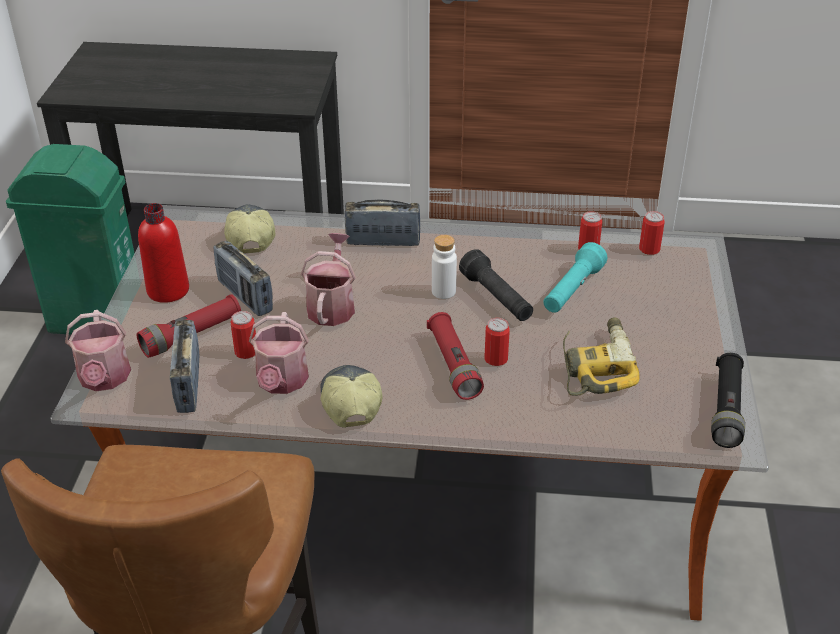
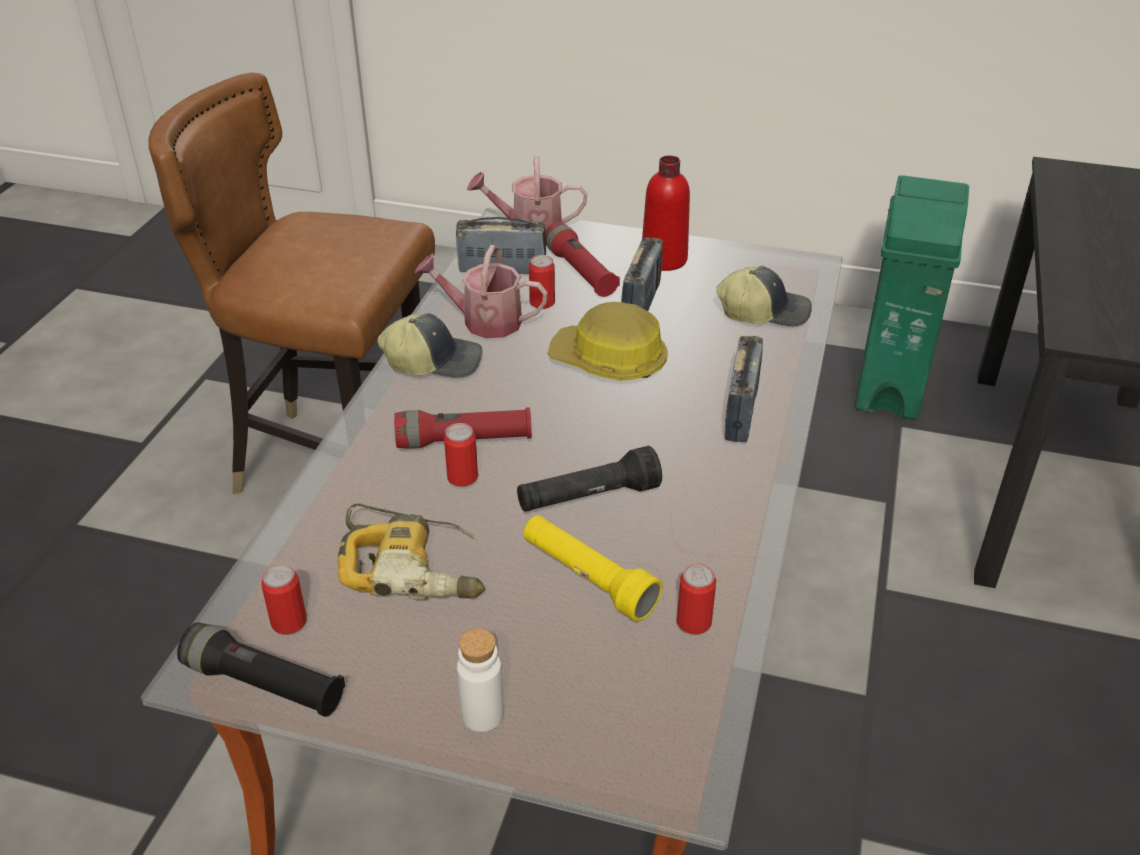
camera: 100 degrees right, 0 degrees up
(245, 296) = (641, 305): radio -> radio turned 135 degrees clockwise
(332, 305) = (609, 361): watering can -> hard hat
(443, 291) = (615, 452): white bottle -> white bottle (482, 714)
(572, 290) = (587, 579): turquoise flashlight -> yellow flashlight
(649, 249) = (683, 705): can -> can (289, 622)

